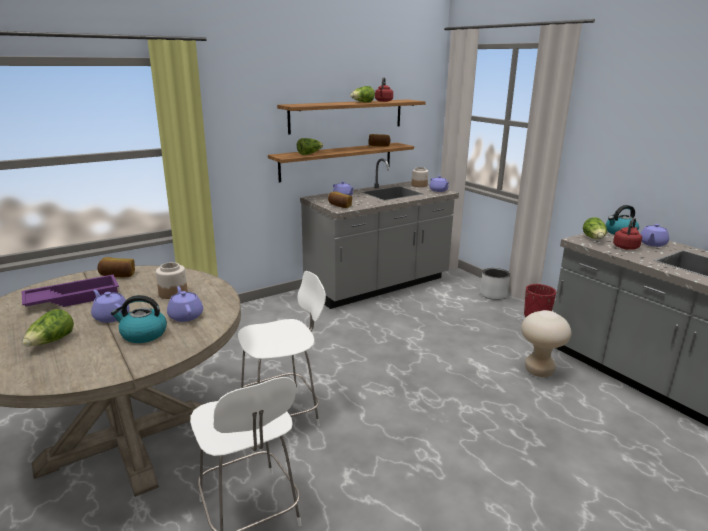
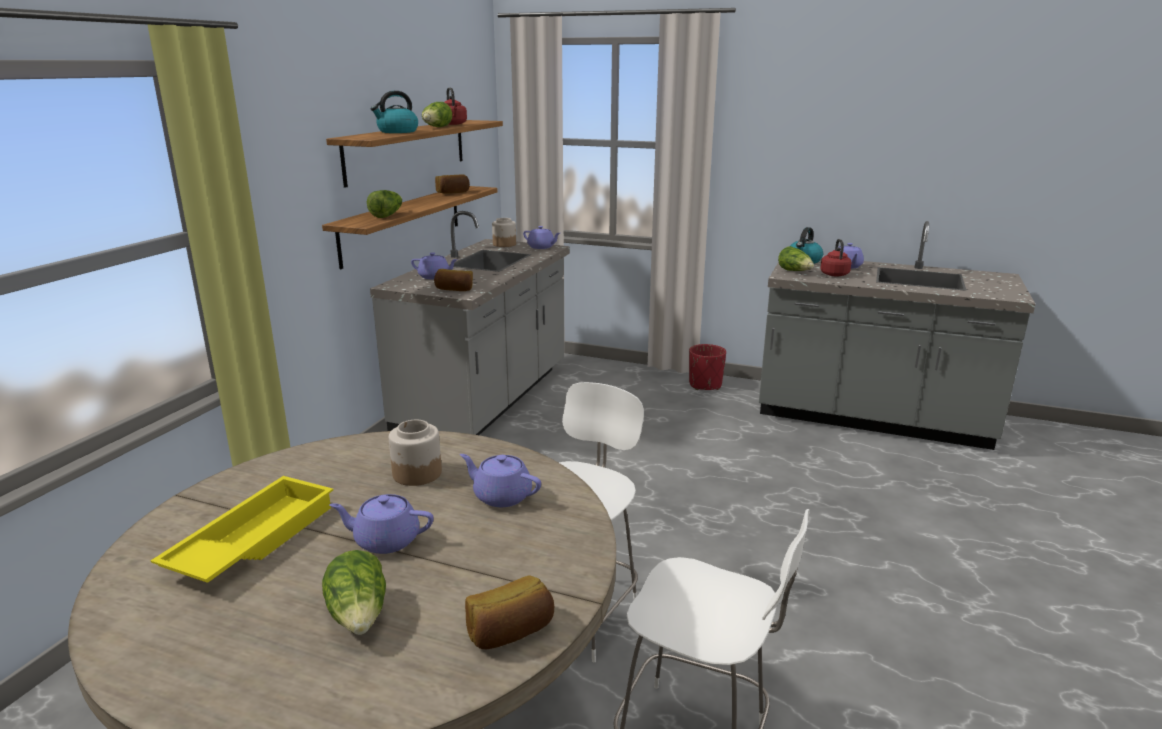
camera: 35 degrees left, 0 degrees up
(73, 298) = (252, 539): purple tray -> yellow tray
(118, 275) = (262, 479): bread -> bread (511, 632)
(143, 334) = (491, 543): kettle -> kettle (397, 132)
(493, 294) = (634, 374): grey planter -> none
(539, 371) = (775, 443): beige stool -> none

